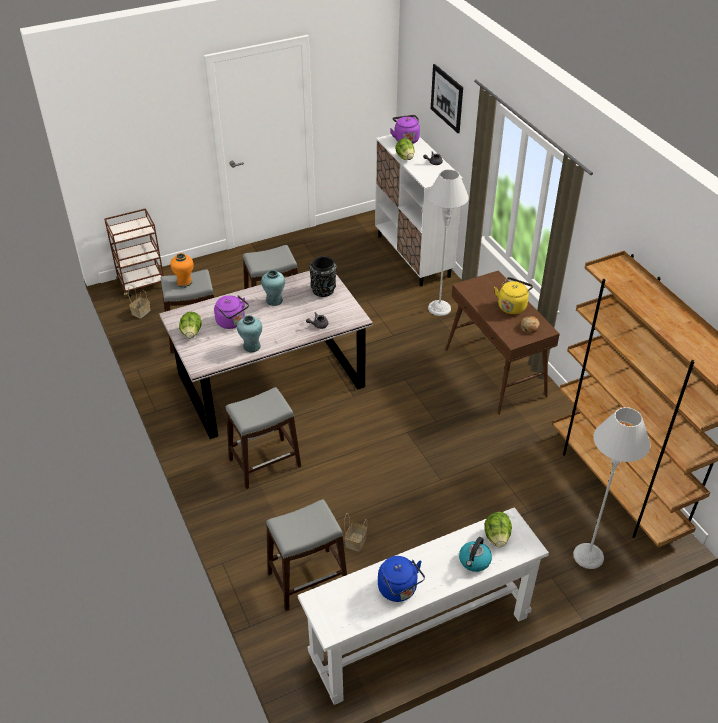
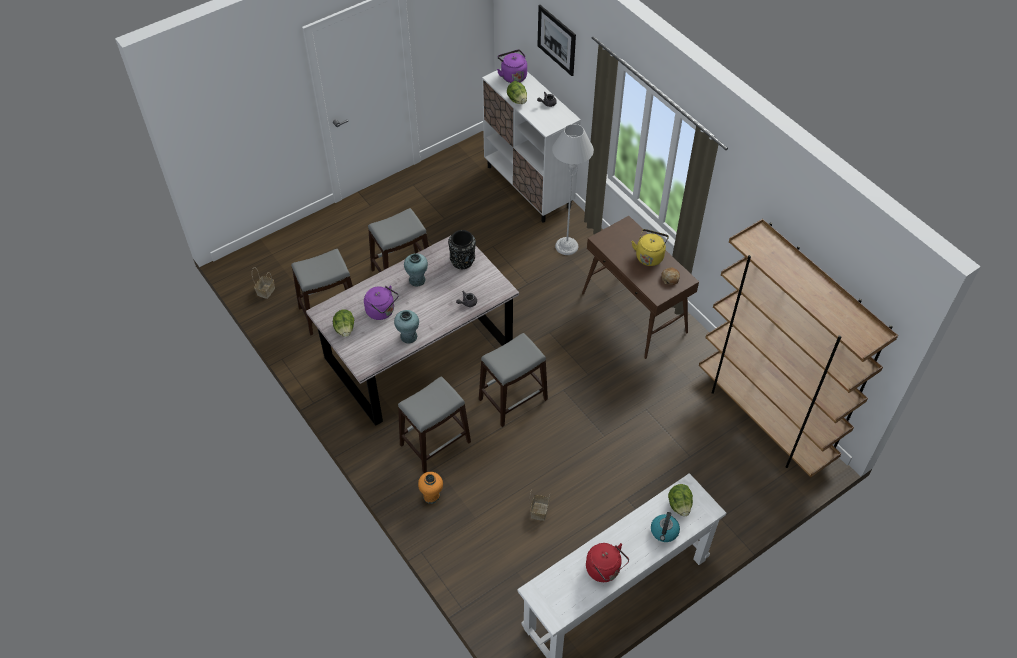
camera: 10 degrees left, 10 degrees up
(142, 284) = (257, 257): brown cart -> none
(184, 282) = (318, 268): orange vase -> orange vase (431, 496)
(308, 579) = (504, 555): grey stool -> grey stool (513, 399)
(399, 590) = (605, 570): blue kettle -> red kettle
(588, 556) = (749, 492): grey floor lamp -> none

